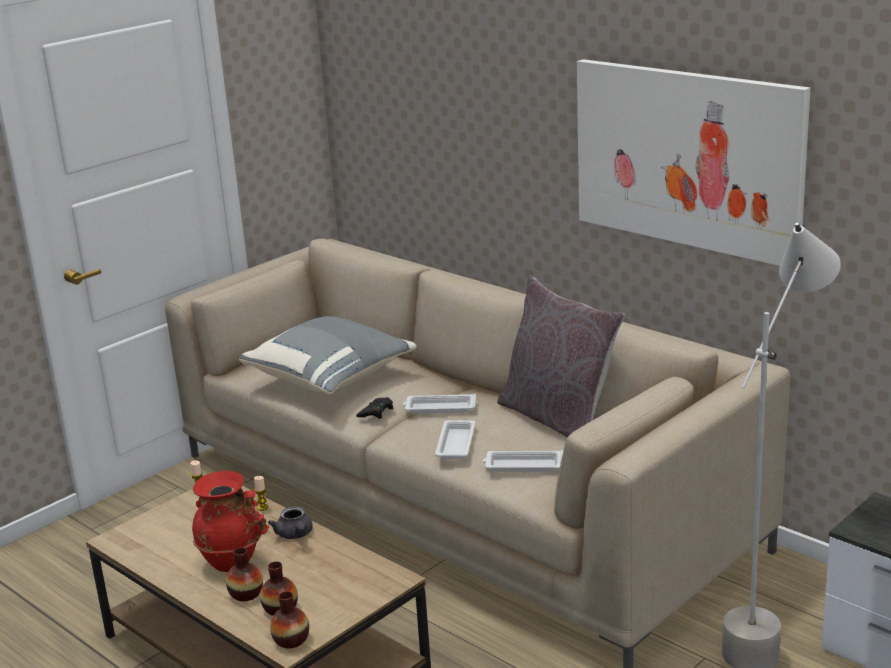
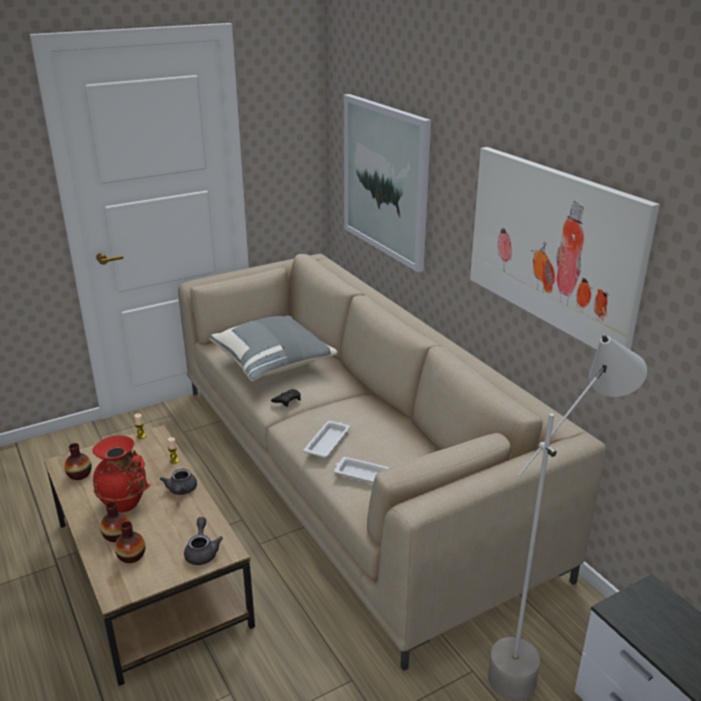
camera: 15 degrees right, 5 degrees up
(291, 640) = (121, 588): vase -> vase (79, 474)
(365, 586) = (202, 551): none -> grey teapot
(431, 122) = (385, 180): none -> picture
(439, 408) = (334, 407): white tray -> none
(558, 420) = (417, 438): grey pillow -> none

